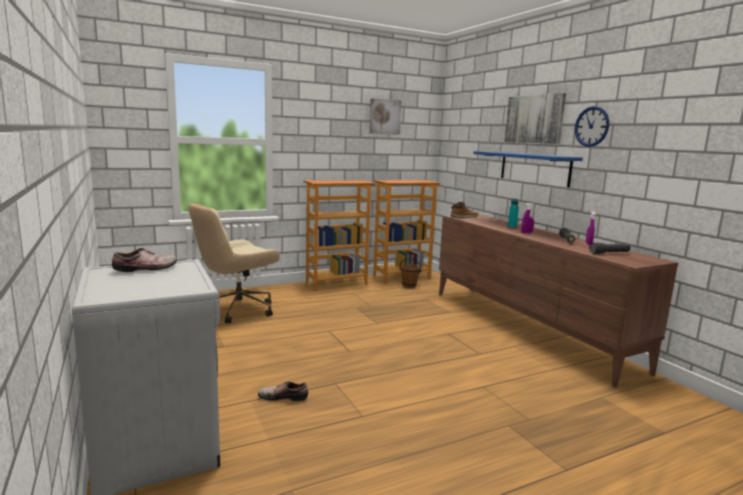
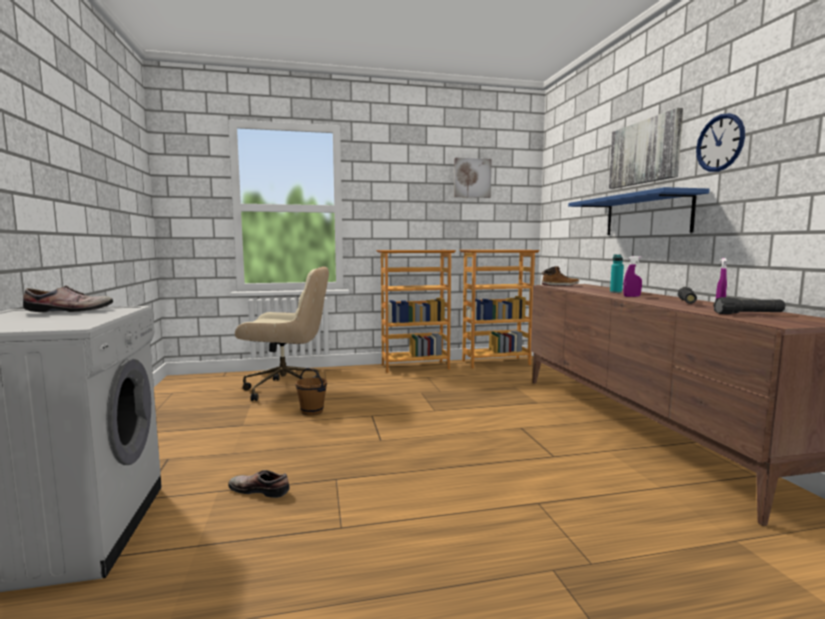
camera: 15 degrees right, 5 degrees down
(237, 311) = (286, 390): beige office chair -> beige office chair turned 150 degrees counterclockwise
(409, 286) = (499, 372): brown bucket -> brown bucket (311, 411)

